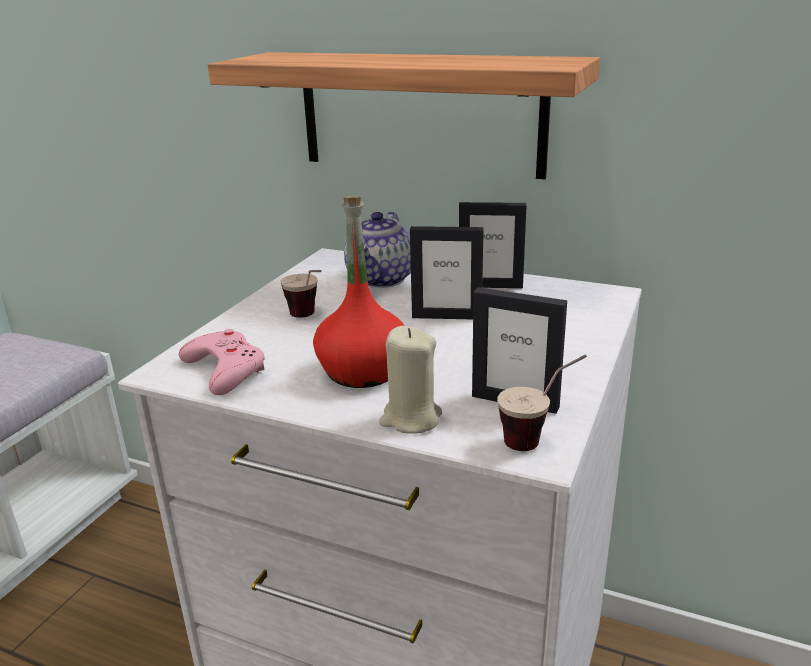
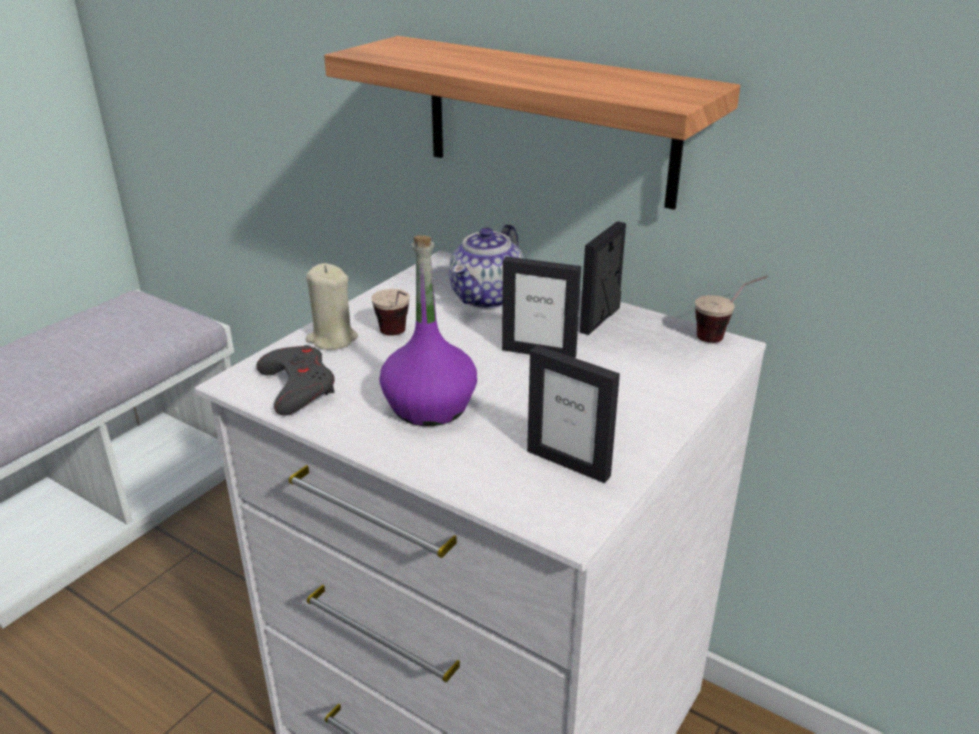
camera: 10 degrees right, 5 degrees up
(225, 369) = (297, 386): pink game controller -> grey game controller
(362, 371) = (429, 406): red bottle -> purple bottle
(410, 418) = (457, 467): beige candle -> beige candle (332, 339)
(490, 285) = (600, 320): picture frame -> picture frame turned 105 degrees clockwise
(539, 437) = (576, 507): cup -> cup (724, 336)

